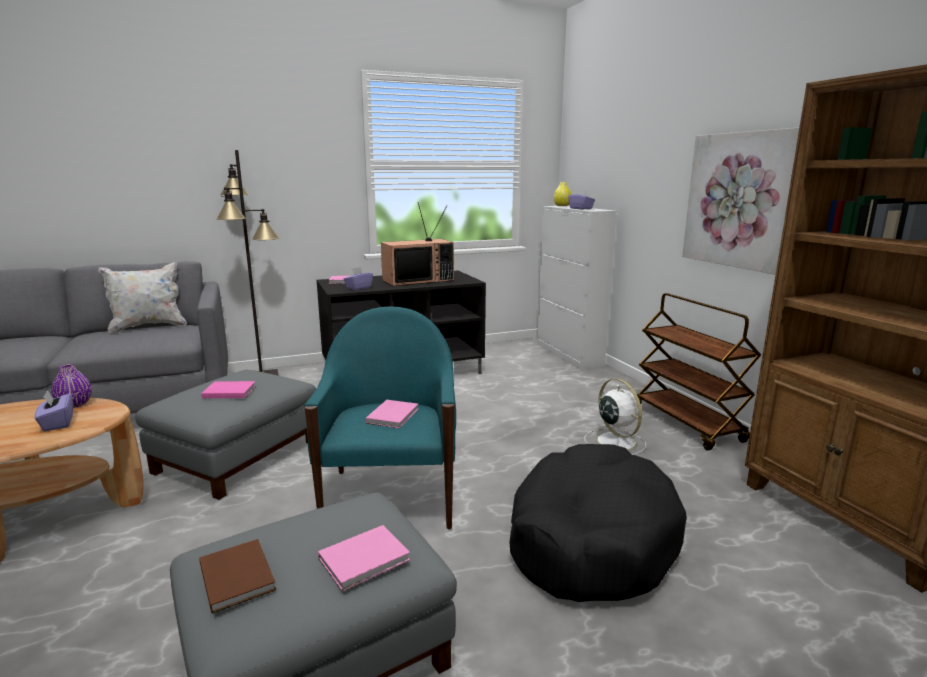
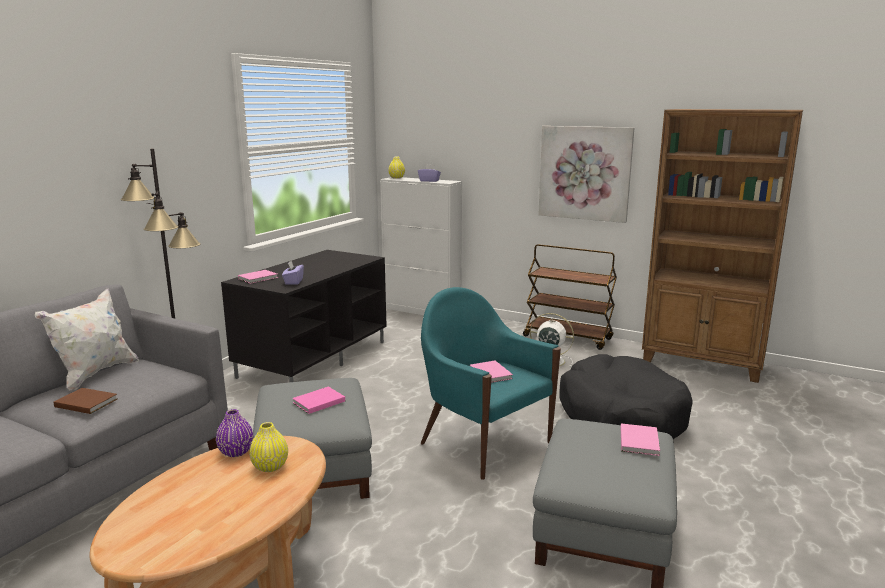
camera: 40 degrees left, 0 degrees up
(57, 423) = (270, 467): purple tissue box -> yellow vase
(238, 575) = (605, 475): brown book -> brown book (86, 402)
(418, 280) = (324, 265): television -> none

